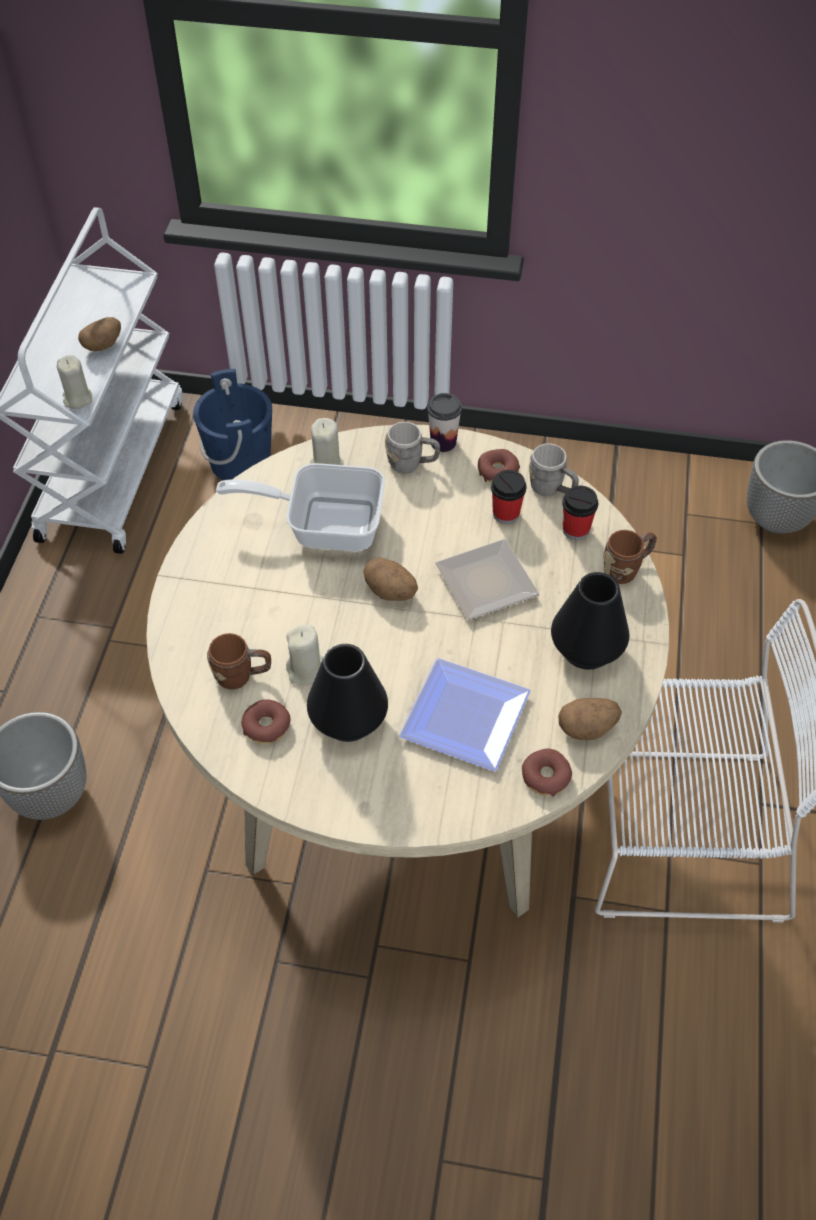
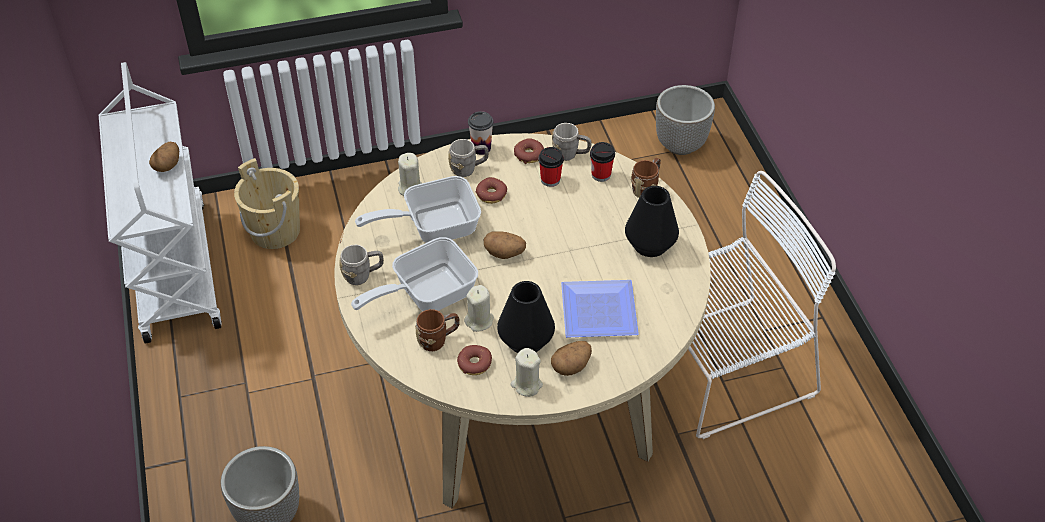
camera: 25 degrees left, 5 degrees down
(77, 398) = (173, 209): beige candle -> beige candle (526, 385)
(204, 557) = (363, 275): none -> grey mug
(240, 461) = (275, 231): blue bucket -> beige bucket
(263, 610) = (426, 294): none -> frying pan
(482, 582) = (560, 227): plate -> none
(546, 777) = (669, 327): donut -> donut (491, 194)
(587, 728) = (677, 290): potato -> potato (571, 366)

